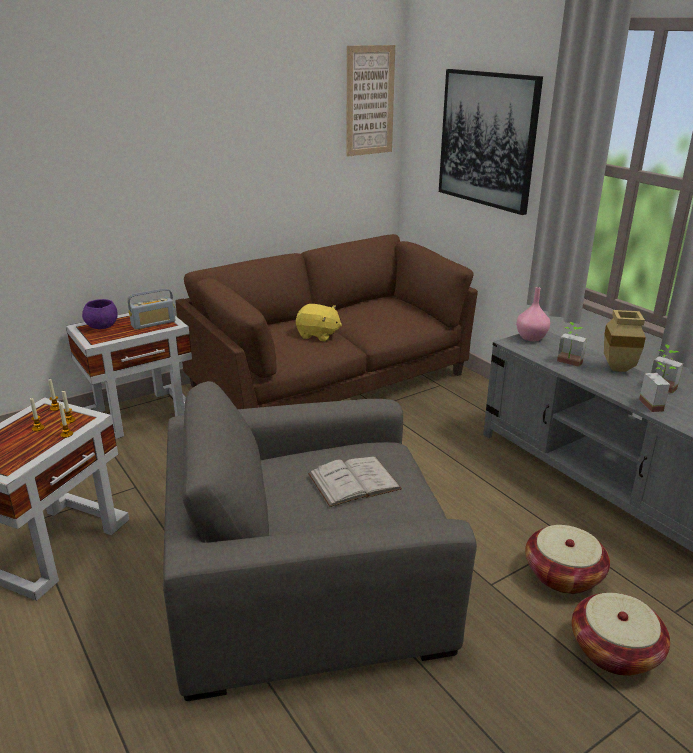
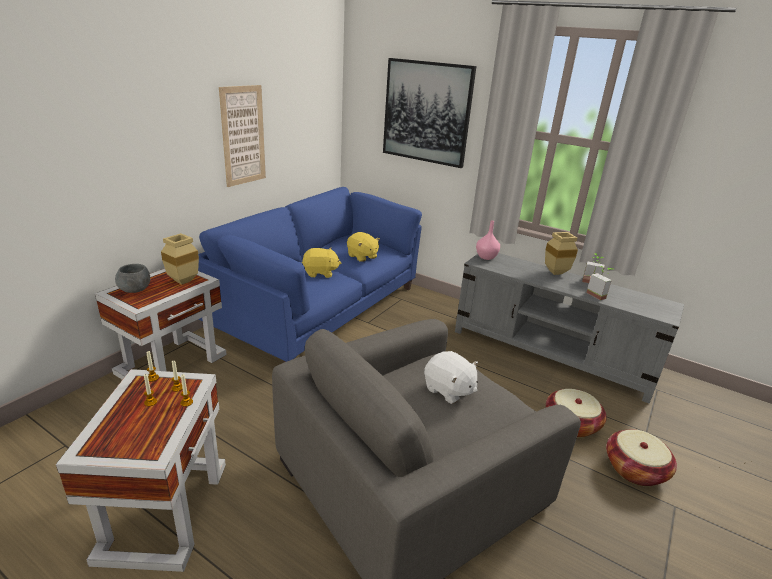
camera: 25 degrees left, 0 degrees up
(102, 327) = (135, 290): purple bowl -> grey bowl
(153, 323) = (184, 280): radio -> beige vase
(329, 381) = (318, 308): brown sofa -> blue sofa
(354, 481) = (449, 390): white book -> white plush toy
(370, 101) = (323, 81): picture -> picture (243, 136)
(384, 322) = (362, 256): none -> yellow plush toy
(568, 363) = (524, 273): potted plant -> none

